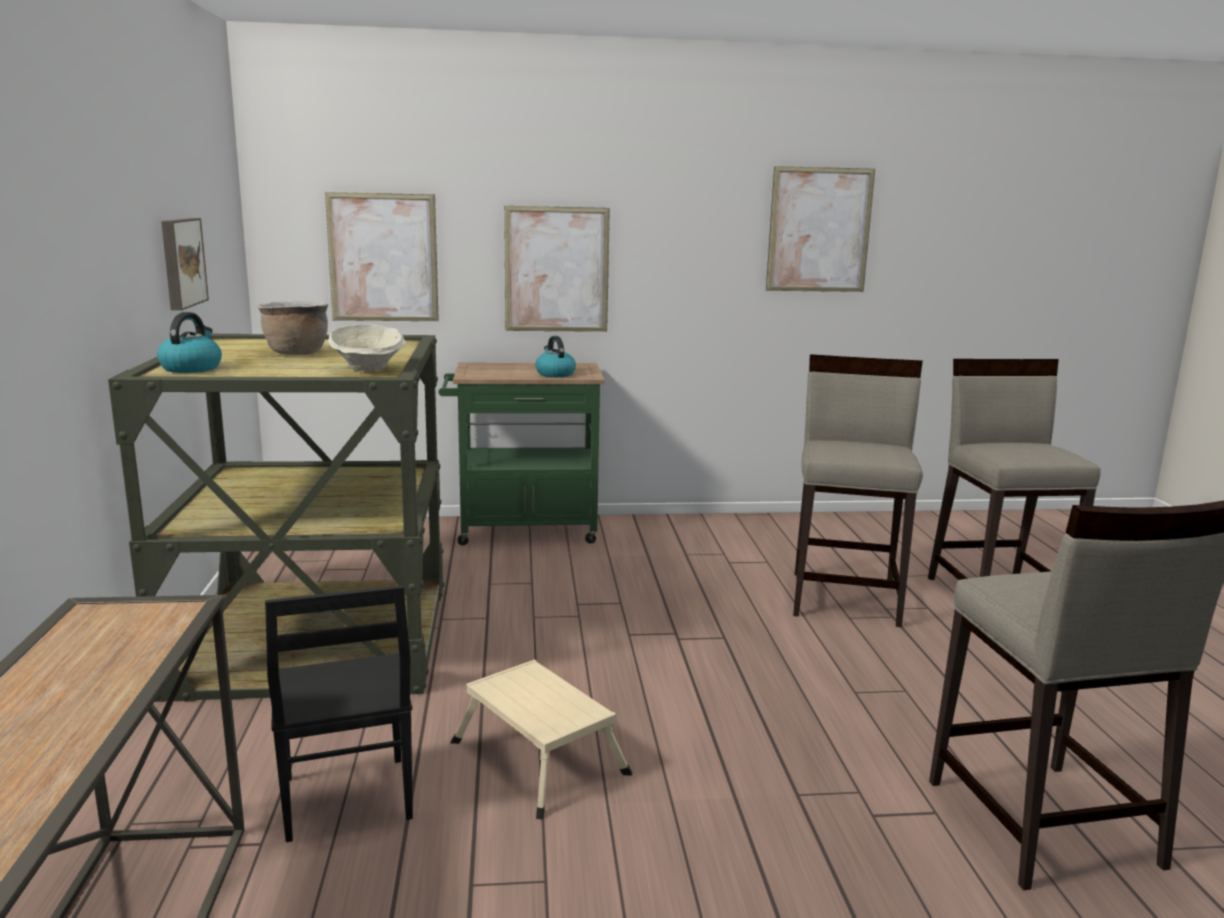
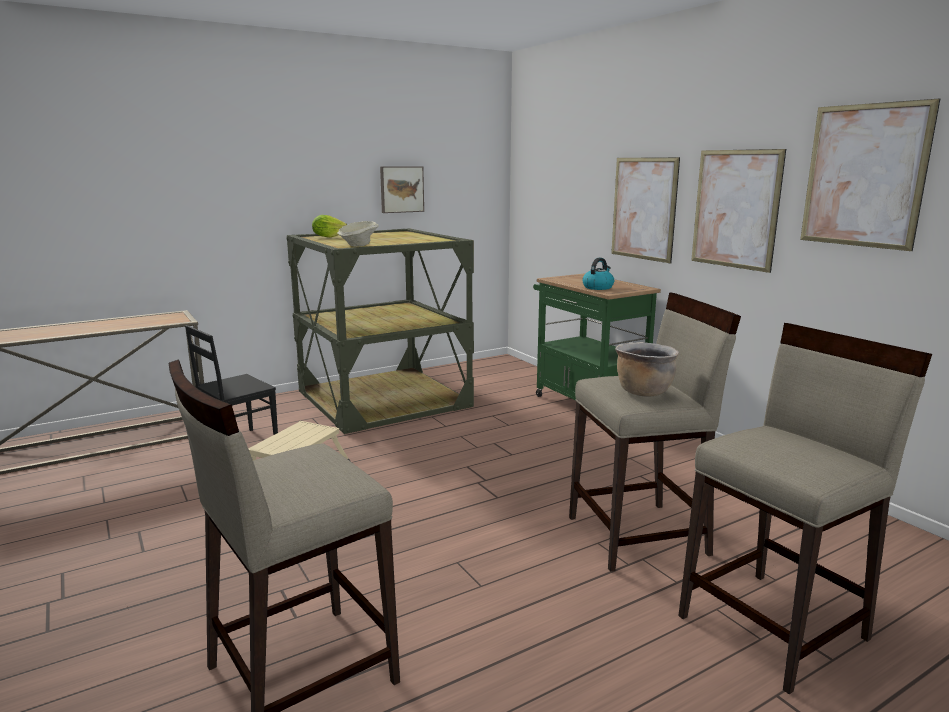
camera: 65 degrees right, 0 degrees up
(191, 368) = (328, 237): kettle -> lettuce
(296, 353) = (385, 238): brown cooking pot -> brown cooking pot (643, 391)
(383, 258) = (559, 195): picture -> picture (735, 209)

